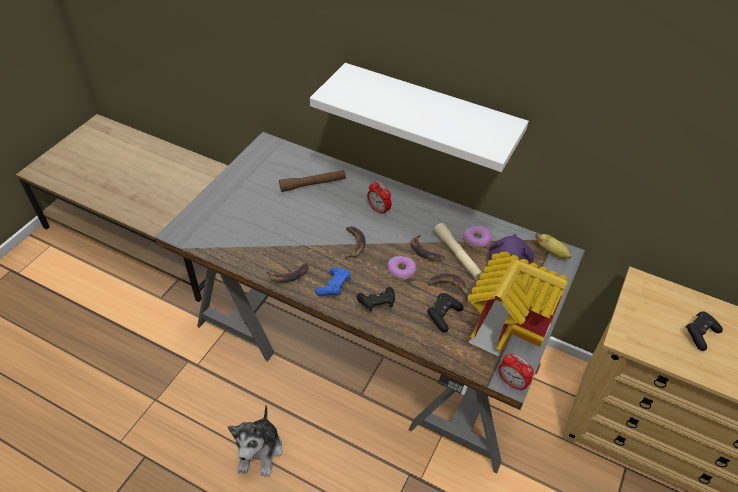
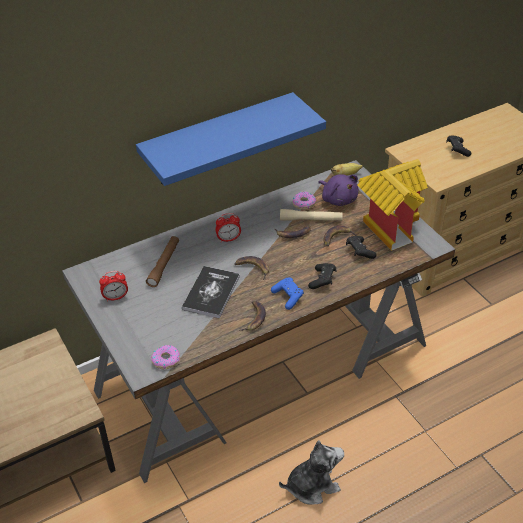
camera: 55 degrees left, 5 degrees down
(260, 451) = (312, 485): plush toy -> plush toy turned 60 degrees counterclockwise
(300, 230) = (211, 293): none -> book
(401, 270) = (301, 254): donut -> donut (166, 360)
(429, 116) = (218, 140): white shelf -> blue shelf
(512, 382) = (437, 246): alarm clock -> alarm clock (115, 297)

